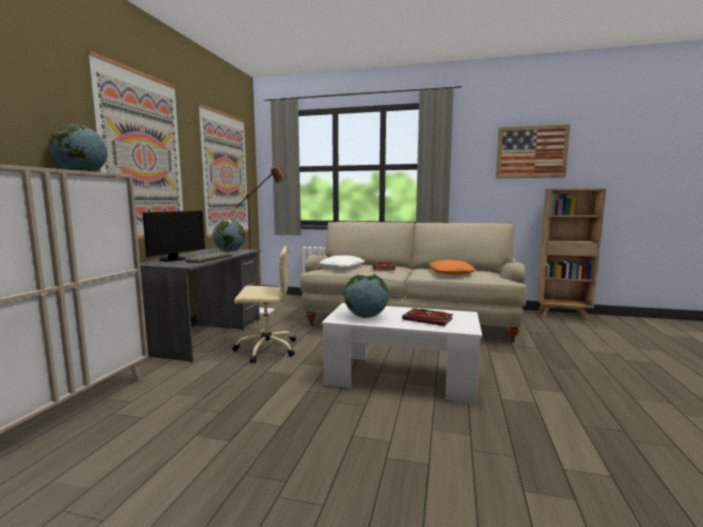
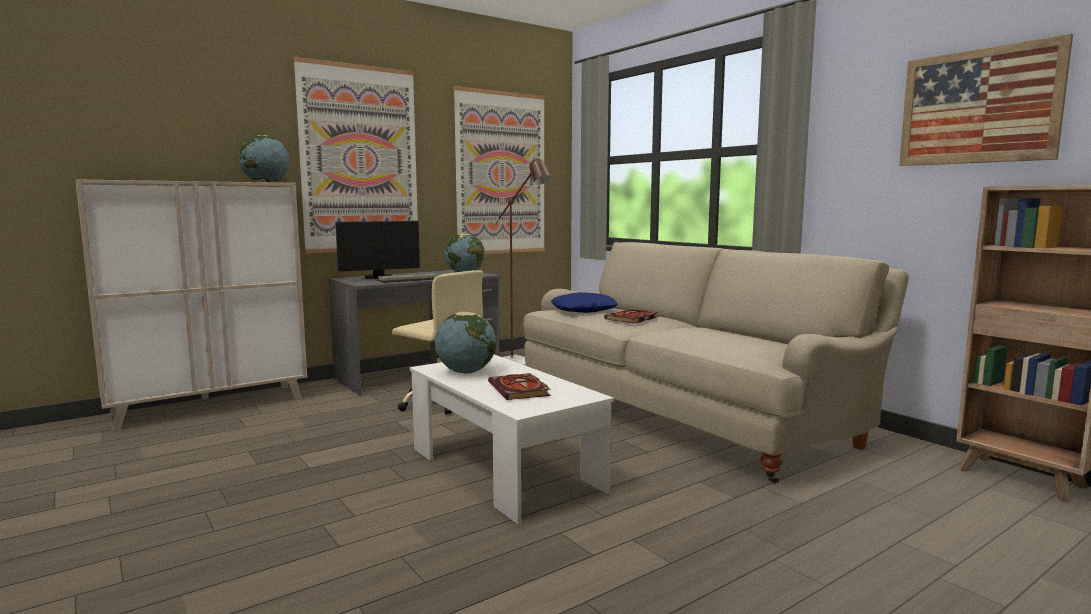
camera: 40 degrees right, 0 degrees up
(343, 267) = (583, 310): white pillow -> blue pillow
(451, 272) = (706, 338): orange pillow -> none

